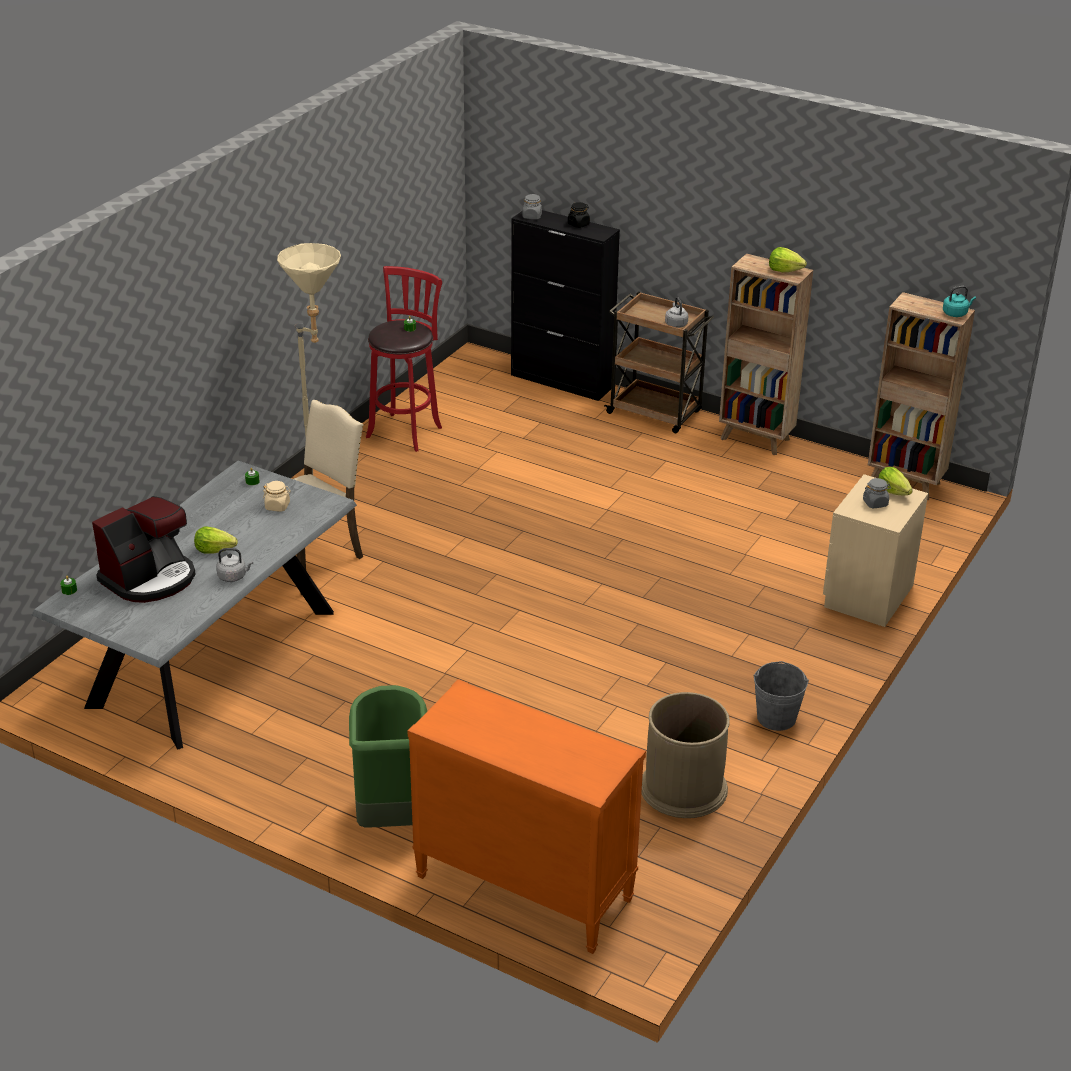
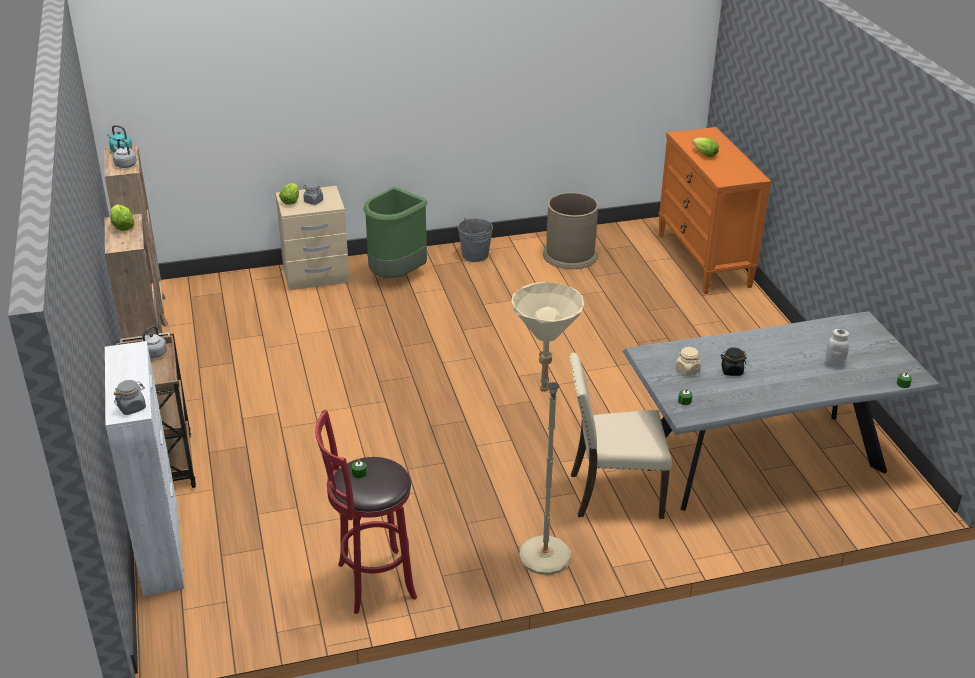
camera: 135 degrees left, 0 degrees up
(150, 578) = (834, 363): coffee machine -> white jar
(214, 550) = (768, 361): lettuce -> lettuce (705, 154)
(234, 576) = (771, 336): grey kettle -> grey kettle (125, 164)
(392, 816) = (736, 315): green trash can -> green trash can (397, 275)
(562, 381) = (161, 548): black cabinet -> white cabinet
(578, 224) = (120, 372): black jar -> black jar (731, 371)

